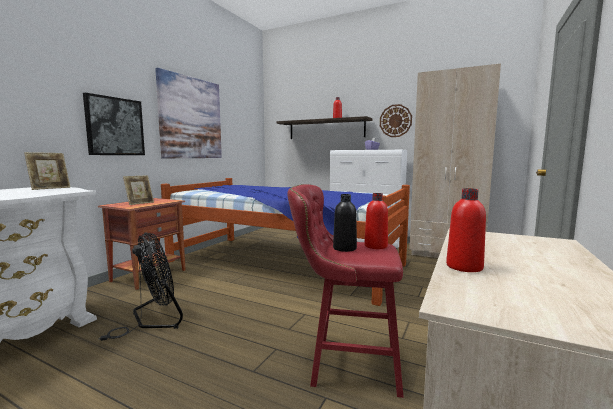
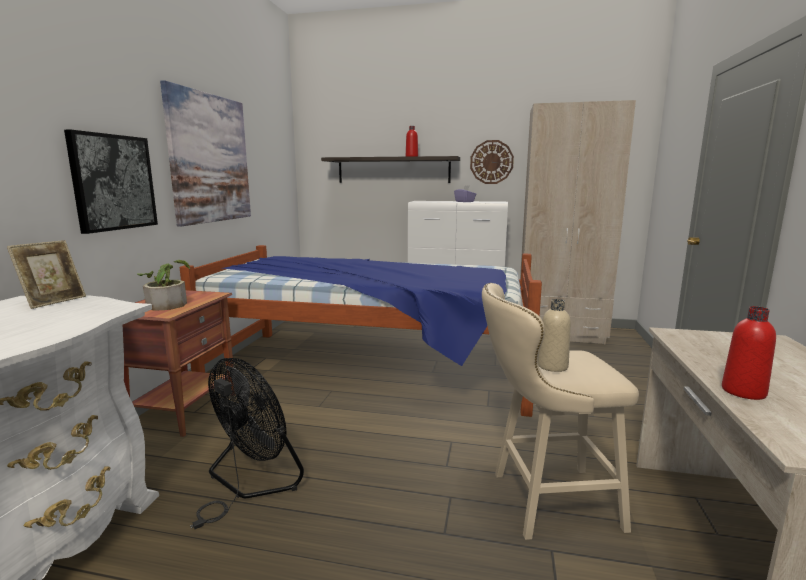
camera: 15 degrees left, 5 degrees up
(140, 203) = (168, 304): picture frame -> potted plant
(342, 363) = (540, 501): red stool -> beige stool
(344, 248) = (552, 366): black bottle -> beige bottle
(376, 246) = (582, 358): red bottle -> none

